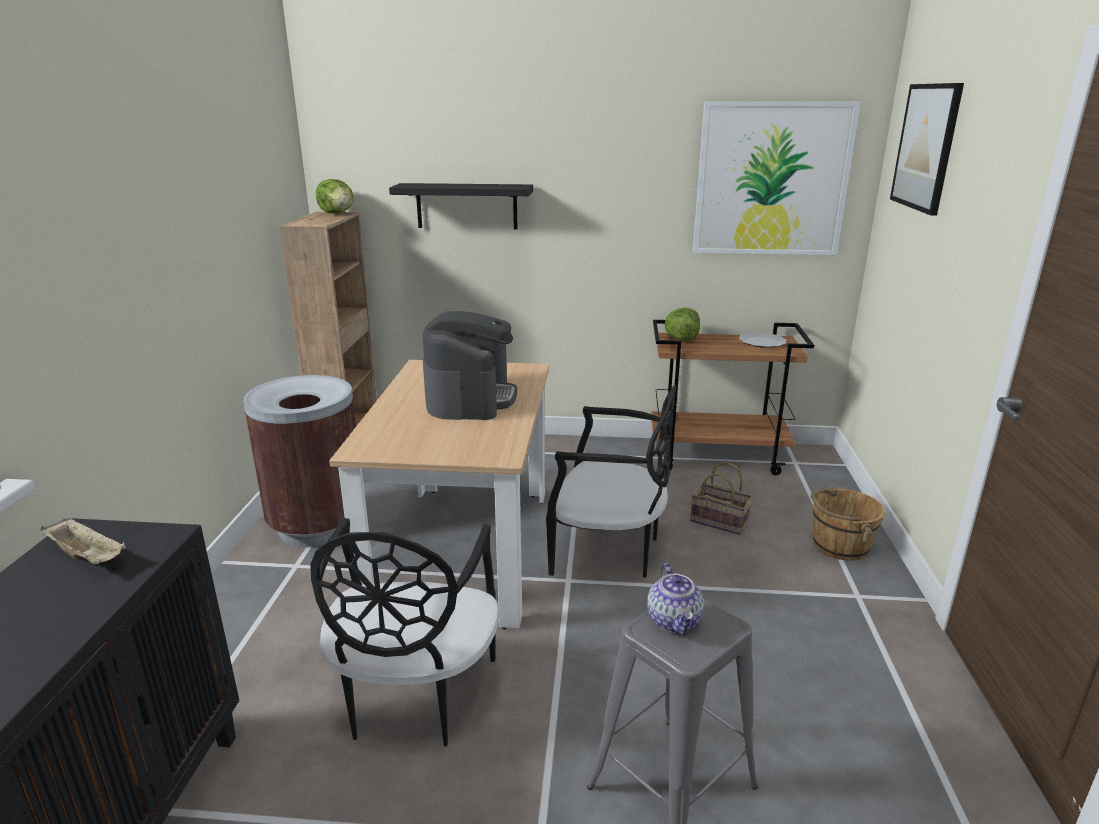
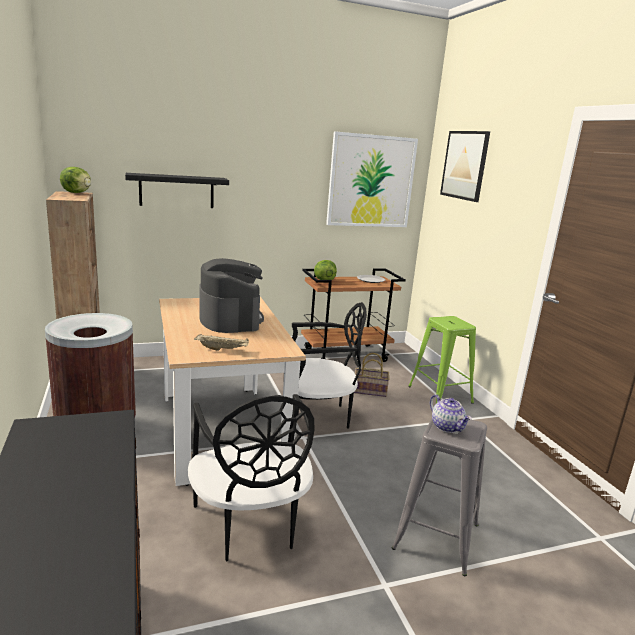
camera: 25 degrees left, 5 degrees down
(88, 557) = (66, 441): beige tray -> beige tray (223, 349)
(839, 545) = (440, 395): brown bucket -> green stool

